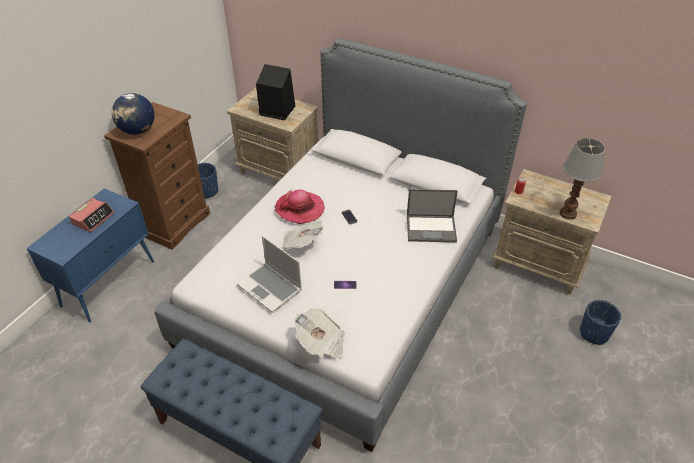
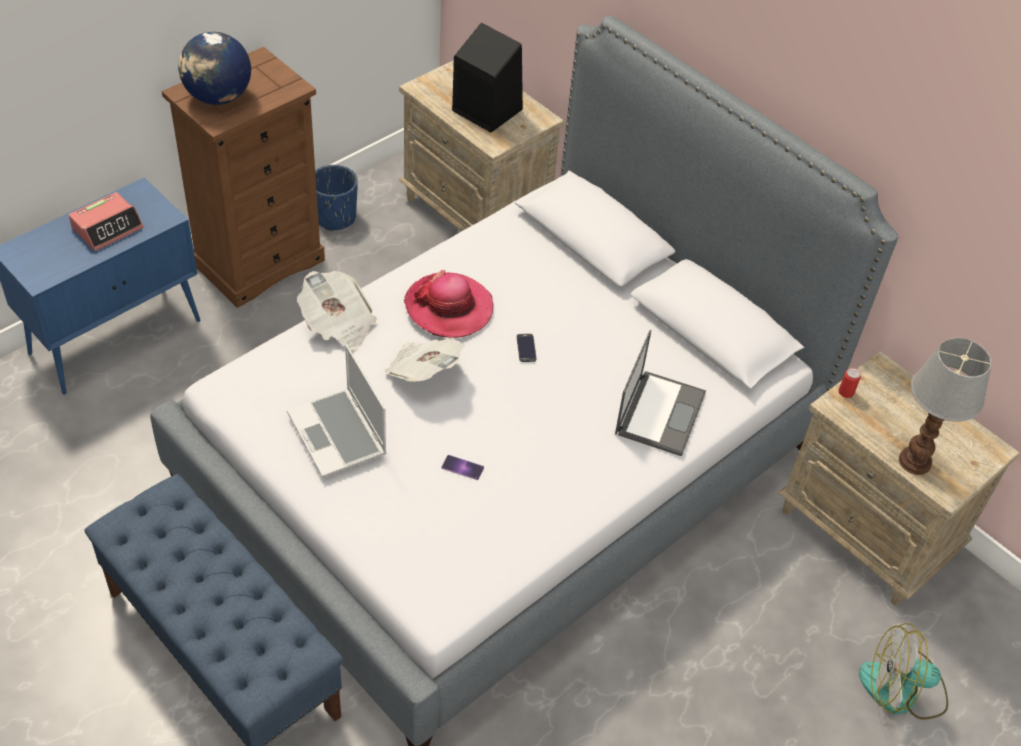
camera: 15 degrees right, 5 degrees up
(321, 343) = (379, 554): newspaper -> newspaper (338, 324)
(431, 228) = (660, 412): laptop -> laptop turned 90 degrees counterclockwise
(594, 333) = (902, 691): blue planter -> fan

